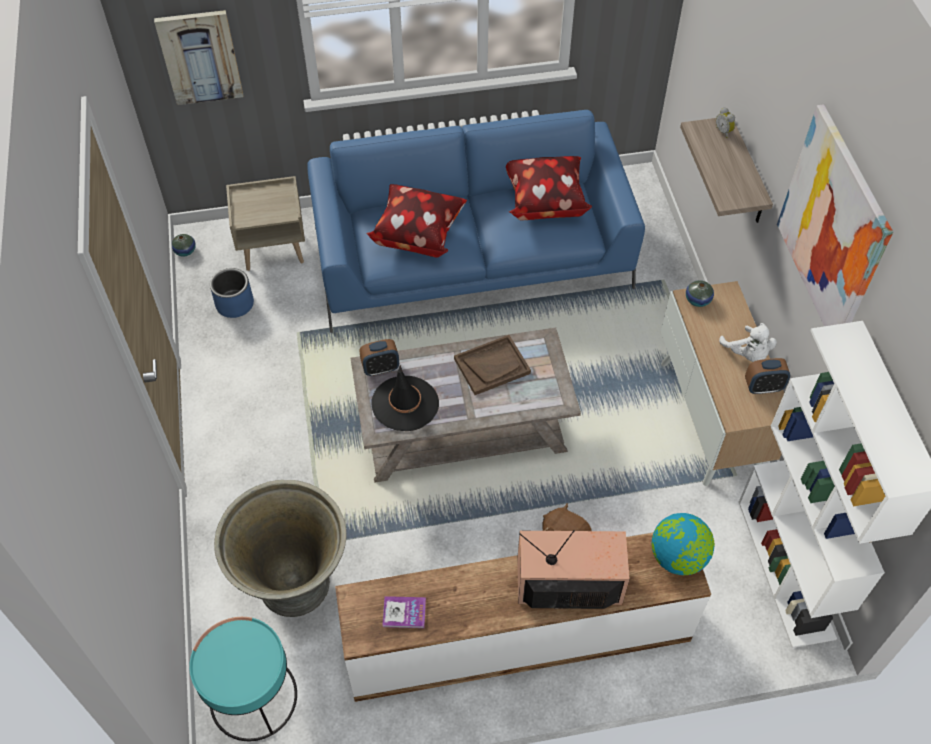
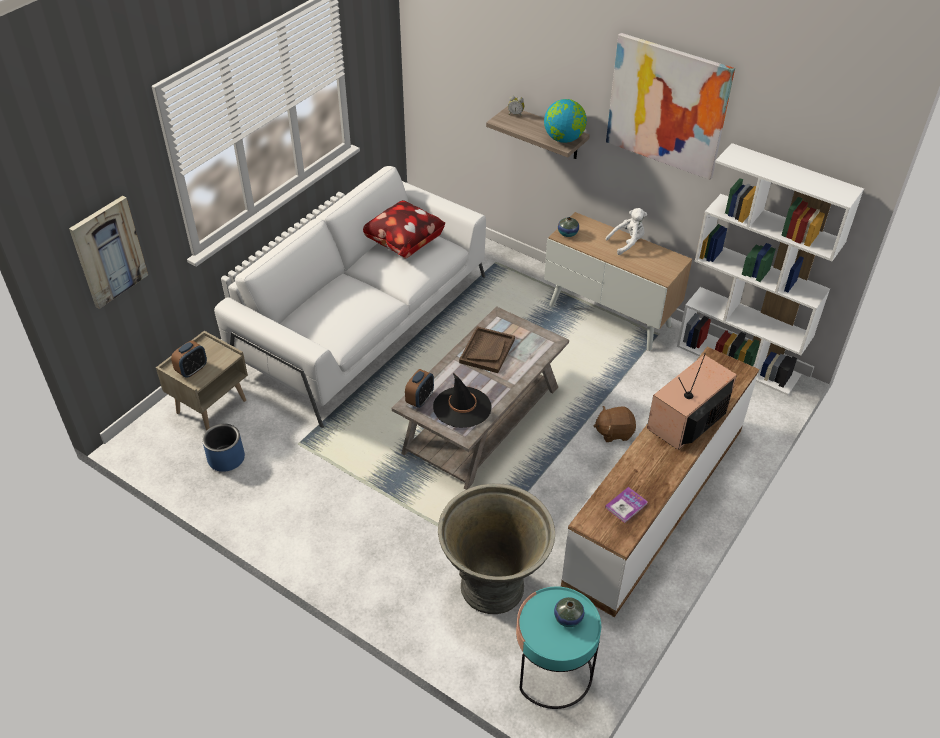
camera: 45 degrees left, 10 degrees down
(185, 251) = (139, 452): vase -> vase (568, 618)
(417, 234) = (344, 309): pillow -> none
(472, 257) = (363, 322): blue sofa -> white sofa
(678, 557) = (722, 364): globe -> globe (564, 139)
(747, 354) = (627, 243): white plush toy -> white plush toy turned 45 degrees counterclockwise
(763, 387) = (656, 253): alarm clock -> alarm clock (192, 370)

